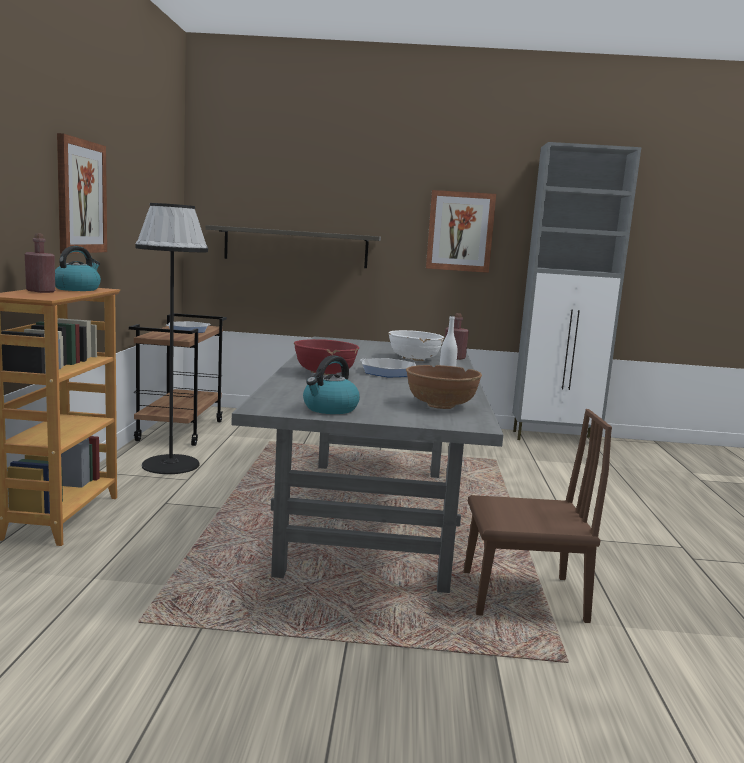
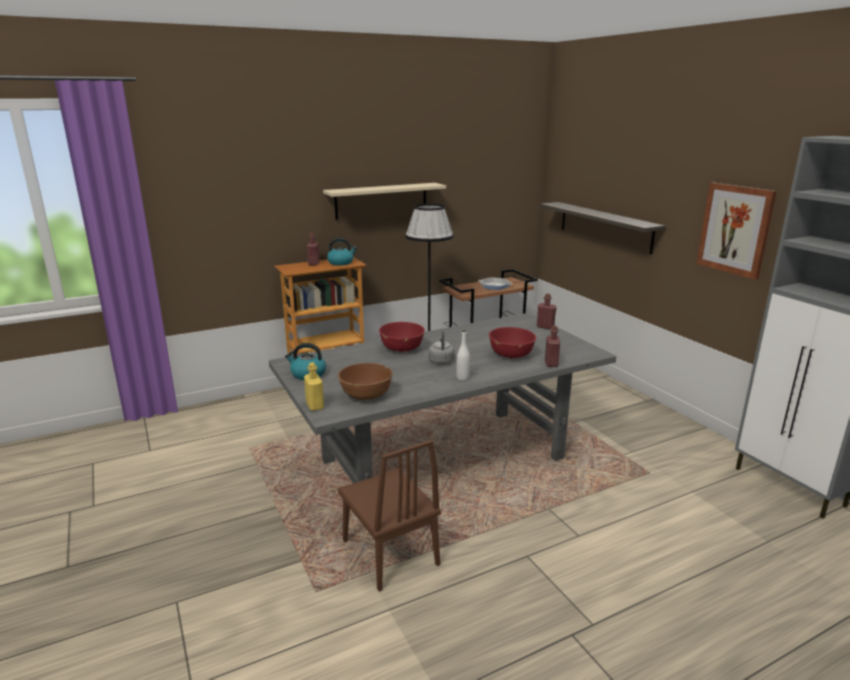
camera: 60 degrees right, 10 degrees up
(80, 197) = (381, 200): picture -> beige shelf
(363, 341) = (545, 327): none -> red bottle
(388, 372) = (441, 361): frying pan -> grey kettle
(414, 359) = (511, 355): white bowl -> red bowl
(440, 423) = (315, 406): none -> yellow bottle

